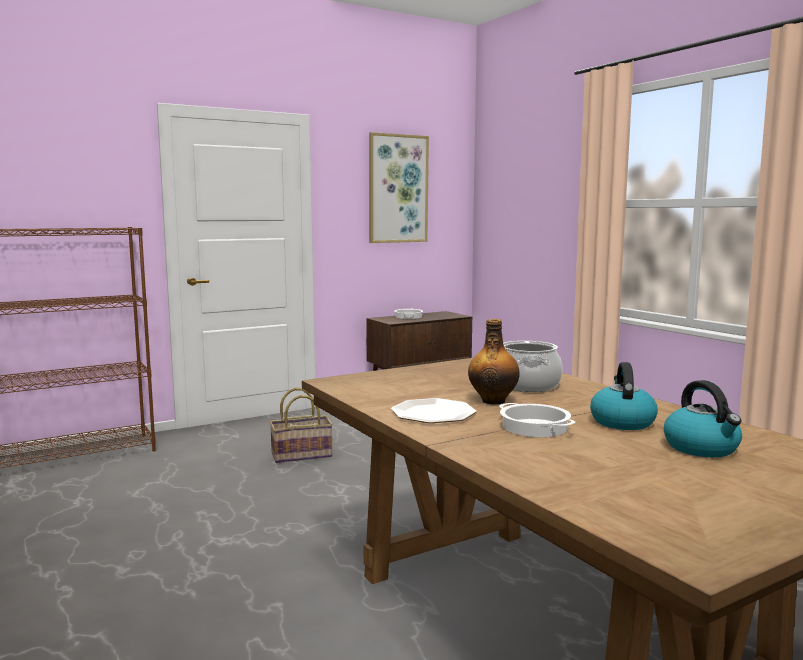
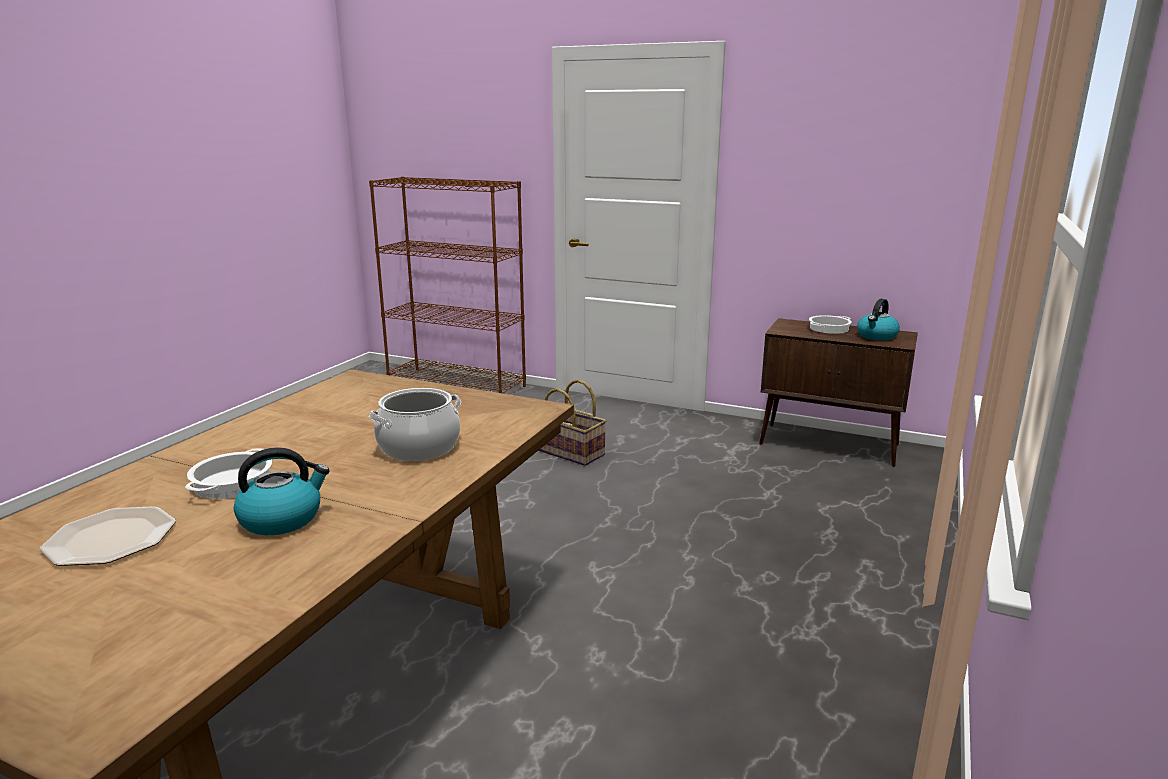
camera: 55 degrees right, 10 degrees up
(398, 189) = (855, 140): picture -> none
(433, 413) = (261, 435): plate -> plate (109, 538)
(493, 401) = (332, 446): bottle -> none
(702, 448) = (185, 578): kettle -> kettle (876, 336)

